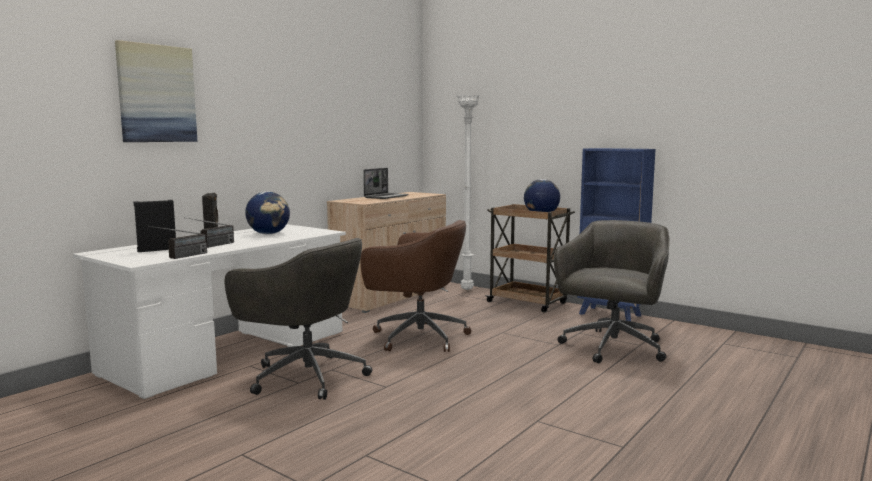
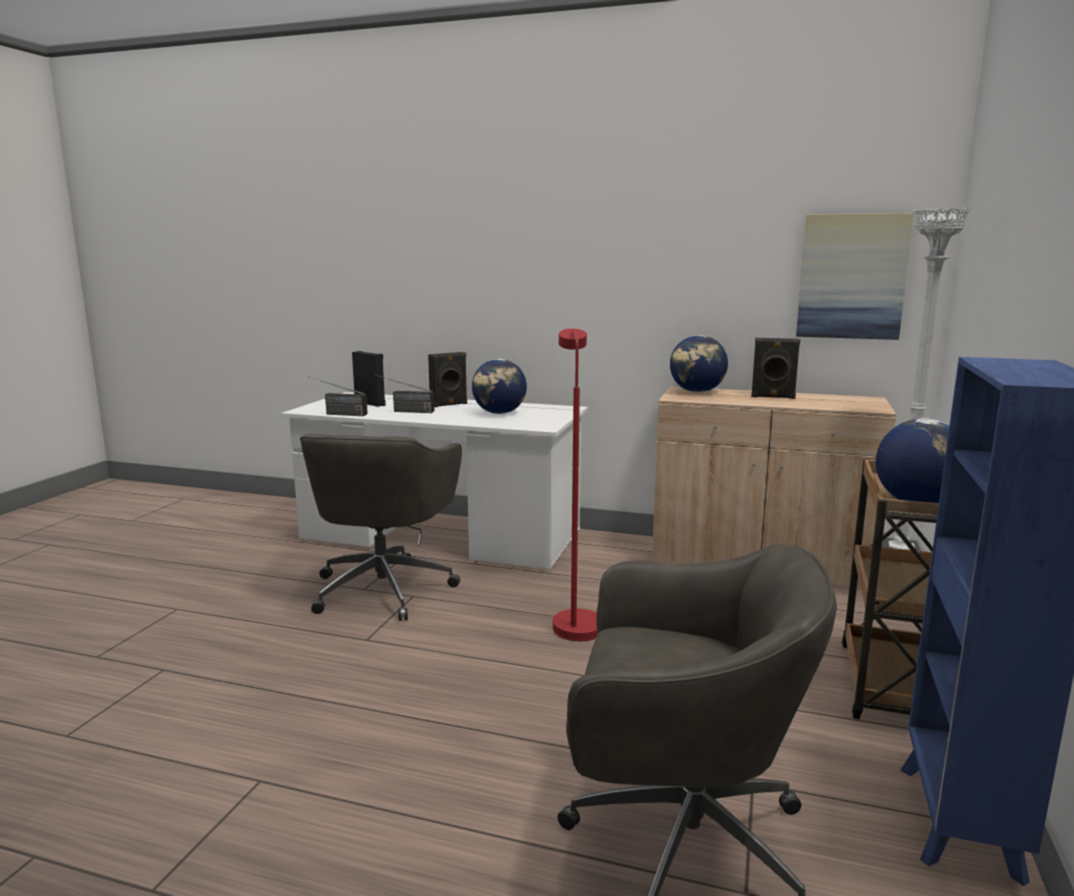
camera: 70 degrees right, 5 degrees up
(156, 94) = (430, 236): picture -> picture (852, 276)
(352, 200) = (697, 392): none -> globe
(386, 197) = (773, 397): laptop -> black speaker
(417, 337) = (575, 621): brown office chair -> red floor lamp

